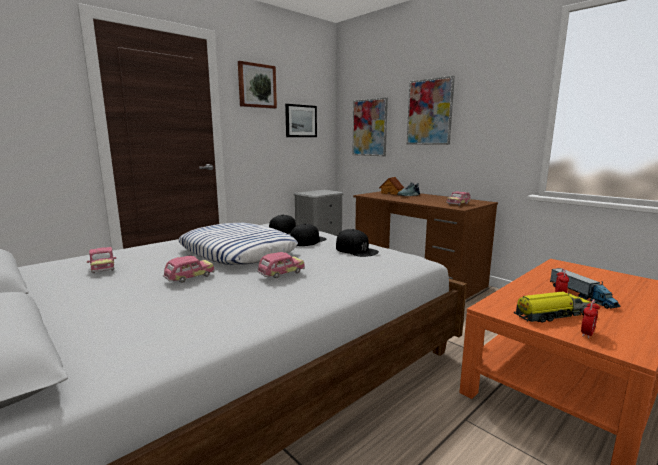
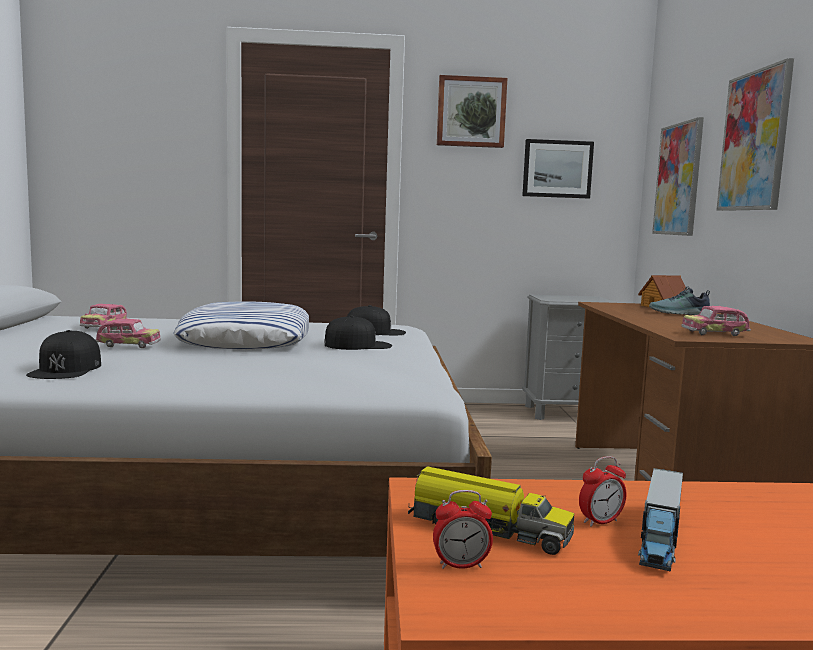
camera: 40 degrees right, 5 degrees down
(281, 273) = (203, 360): toy car -> none
(356, 250) = (366, 361): black cap -> black cap (66, 369)

